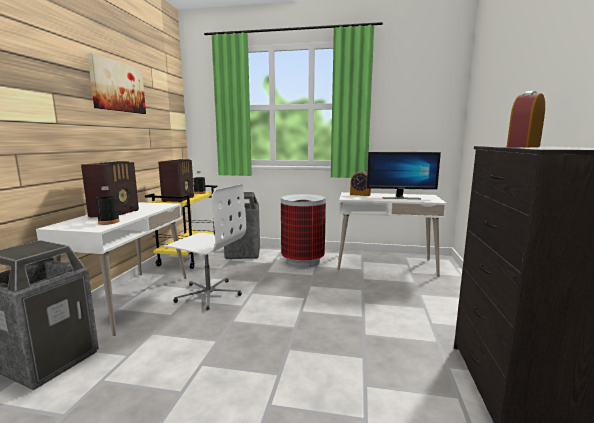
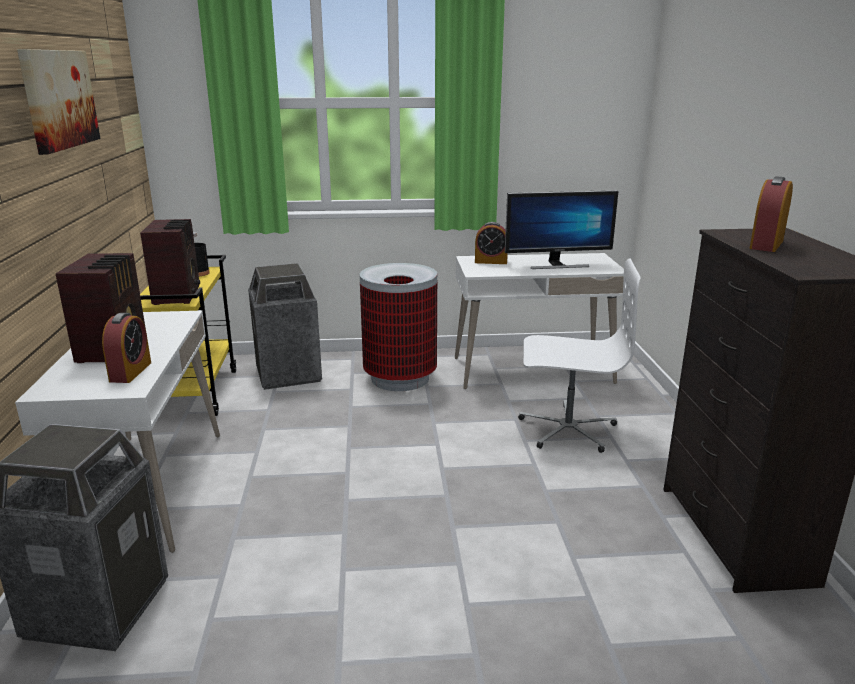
camera: 15 degrees left, 10 degrees up
(109, 222) = (130, 372): black bottle -> alarm clock
(208, 294) = (279, 459): white office chair -> white office chair (567, 429)

